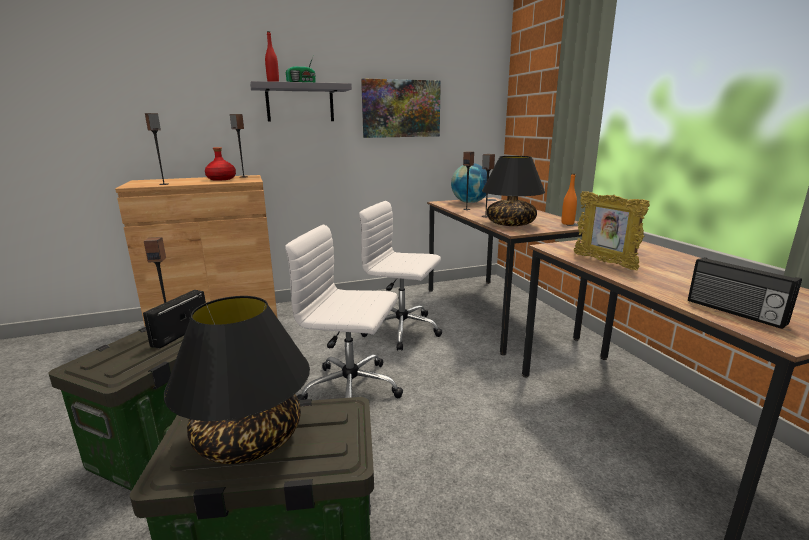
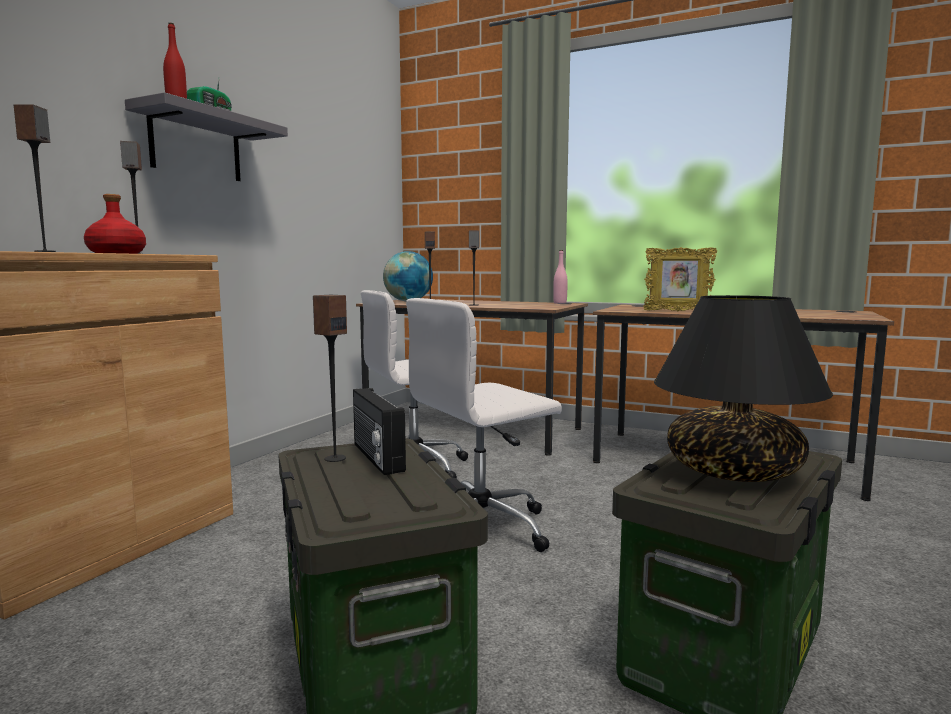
camera: 45 degrees left, 10 degrees down
(401, 108) = (312, 177): picture -> none
(511, 224) = (520, 306): black table lamp -> none
(567, 223) = (560, 303): orange bottle -> pink bottle
(734, 312) = (817, 316): radio -> none

